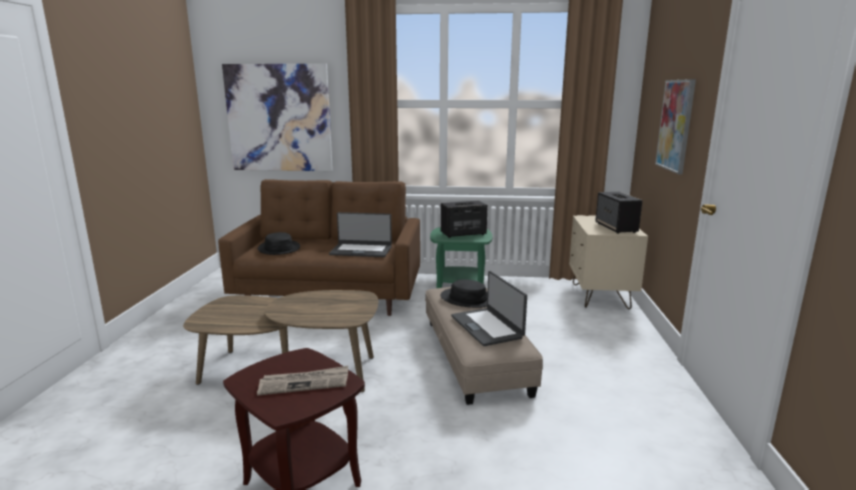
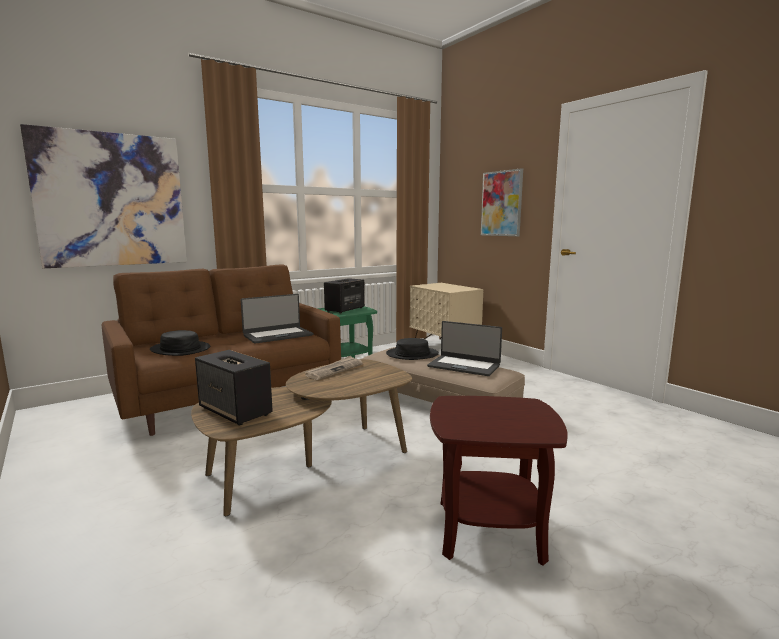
camera: 40 degrees left, 5 degrees down
(304, 383) = (506, 414): newspaper -> newspaper (334, 370)
(616, 228) = (455, 288): speaker -> speaker (236, 411)

